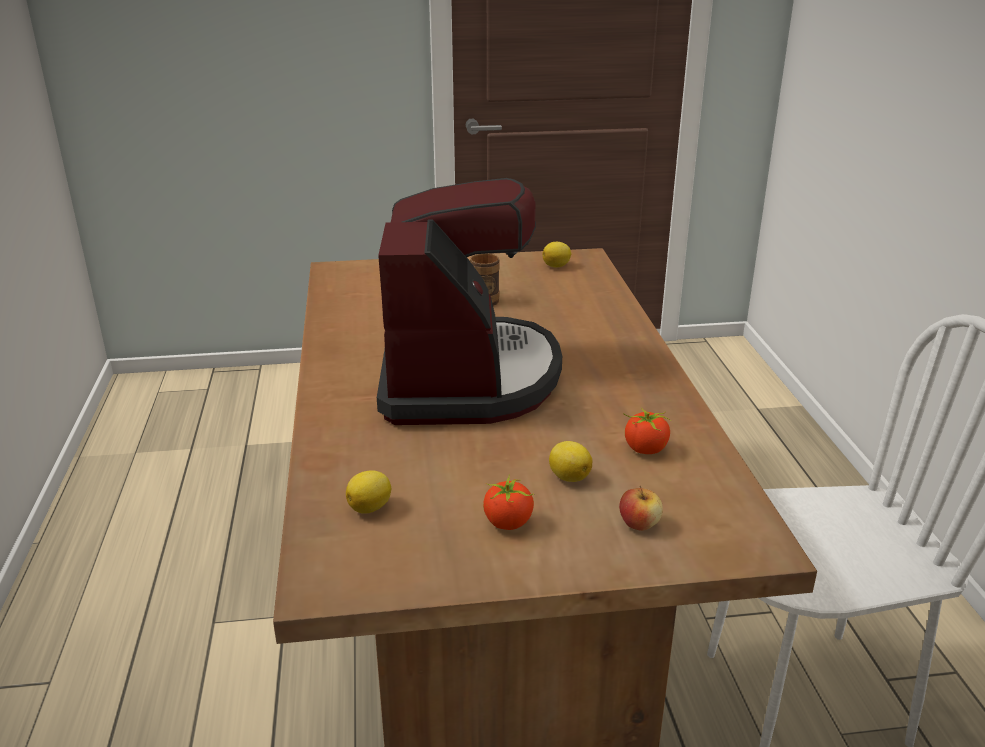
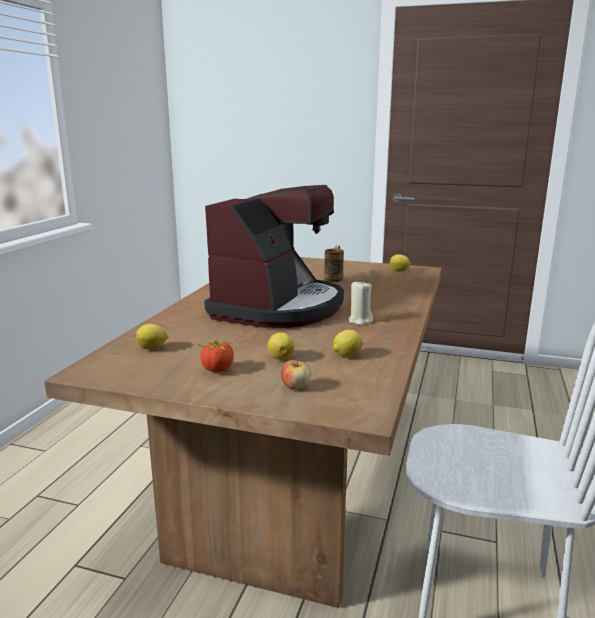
camera: 25 degrees right, 10 degrees down
(600, 379) = (360, 321): none -> beige candle
(645, 449) = (346, 355): tomato -> lemon

